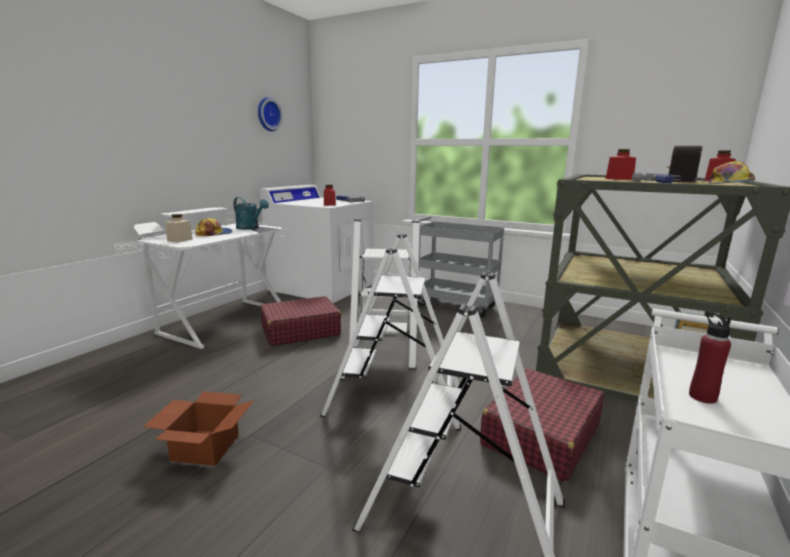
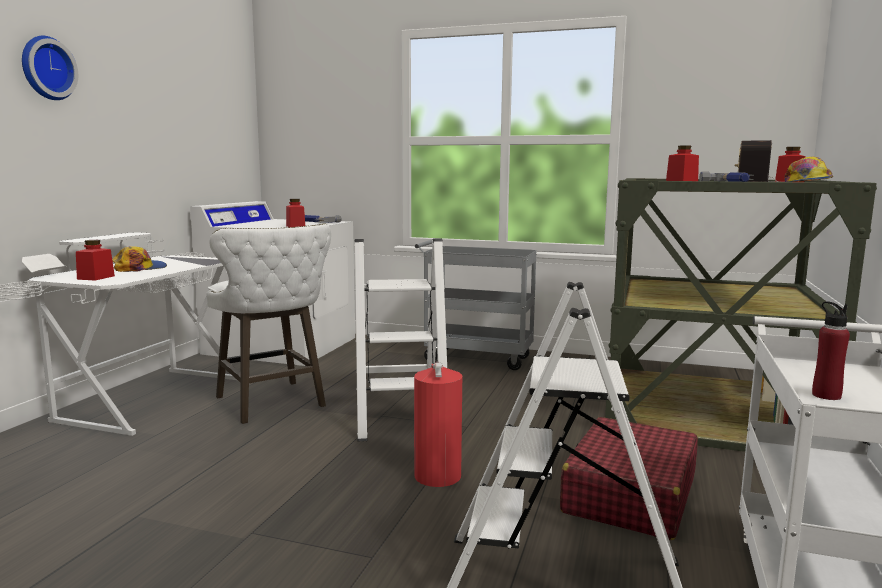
camera: 10 degrees left, 5 degrees down
(180, 240) = (96, 277): beige jar -> red jar
(204, 446) = (192, 552): cardboard box -> none
(250, 228) = (189, 261): turquoise watering can -> none
(267, 114) = (199, 102): wall clock -> wall clock (46, 68)
(300, 331) = (272, 403): red suitcase -> white stool
(396, 400) = (437, 474): white step ladder -> fire extinguisher

